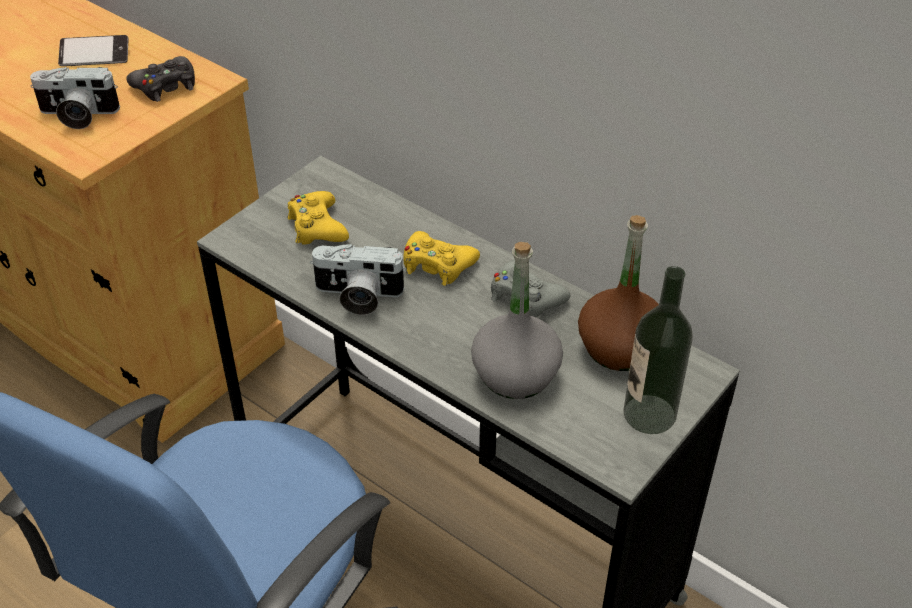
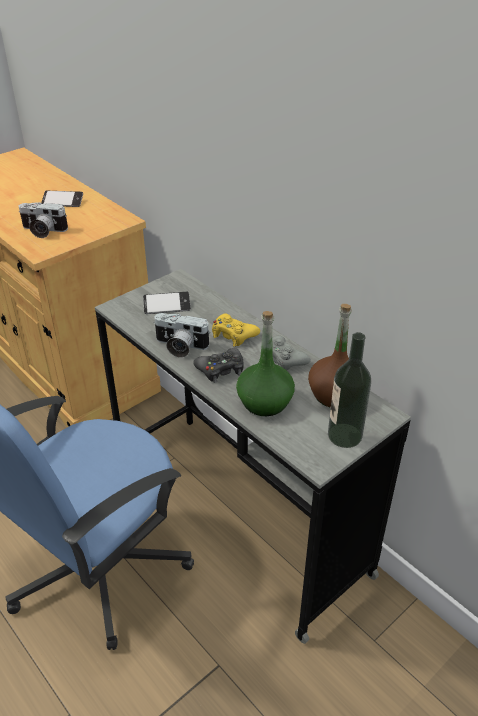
camera: 10 degrees right, 5 degrees down
(166, 86) = (97, 220): black game controller -> black game controller (221, 369)
(317, 227) = (167, 306): yellow game controller -> phone
(515, 374) = (264, 402): grey bottle -> green bottle

